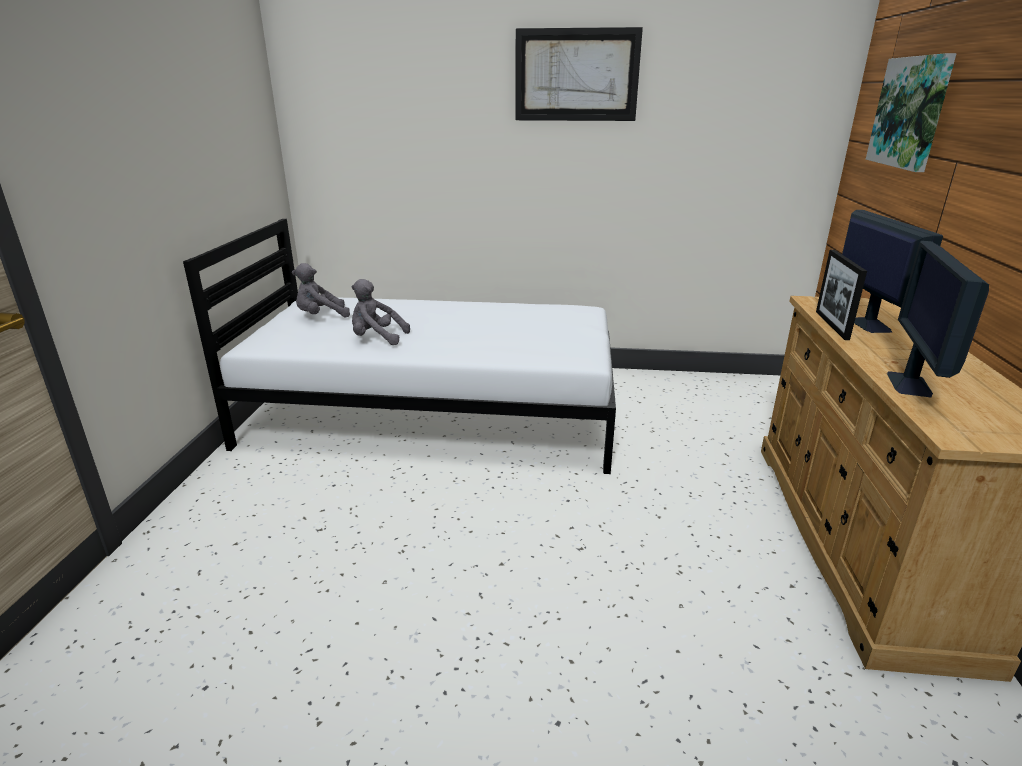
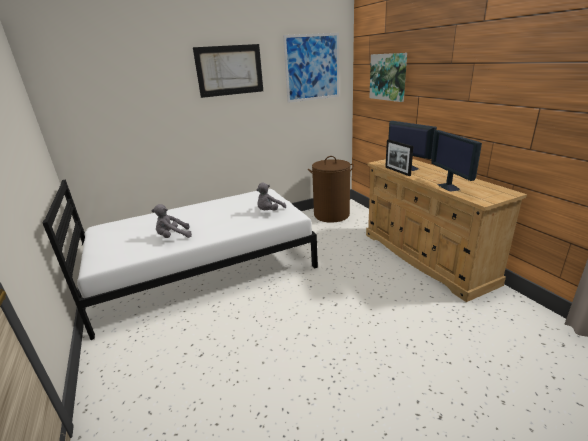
camera: 30 degrees left, 0 degrees up
(321, 316) = (120, 235): grey plush toy -> grey plush toy (269, 211)
(726, 393) = (331, 215): none -> brown laundry basket
(754, 82) = (312, 67): none -> picture

